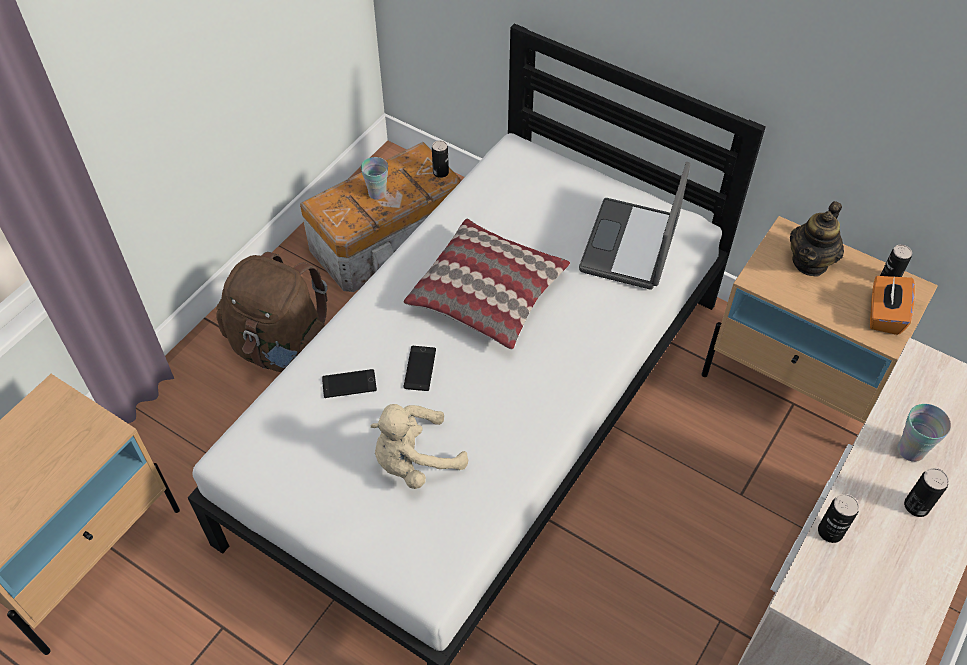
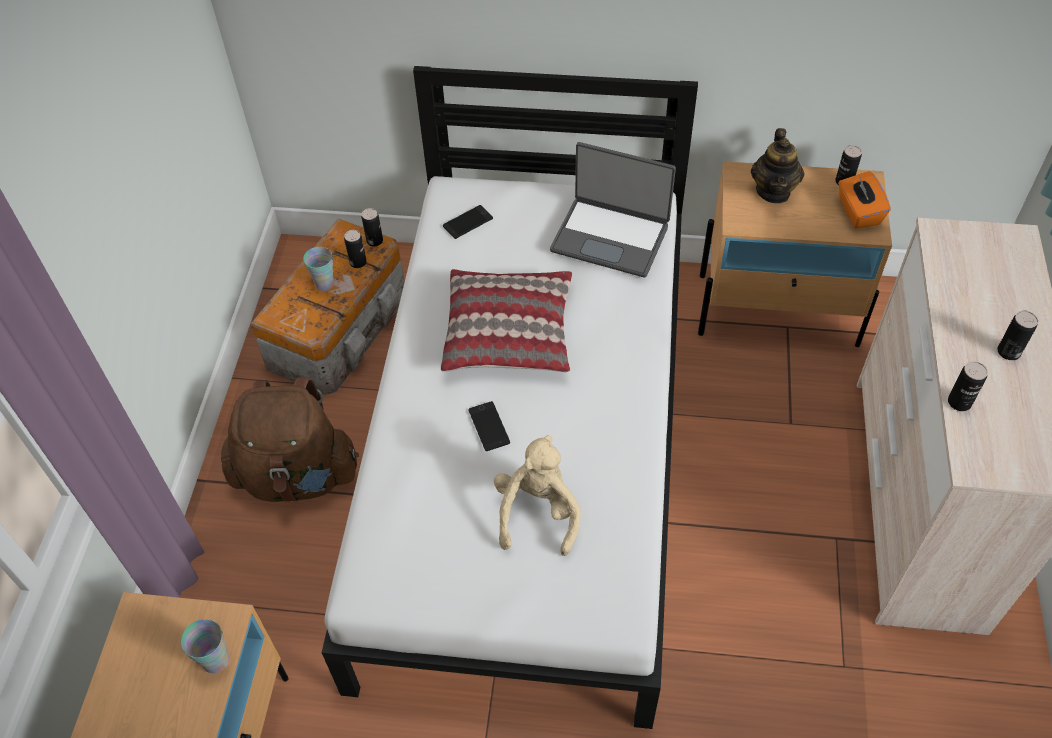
camera: 25 degrees left, 0 degrees up
(349, 384) = (431, 469): phone -> phone (468, 222)
(414, 461) = (537, 512): beige plush toy -> beige plush toy turned 150 degrees clockwise
(415, 186) = (358, 262): none -> can
(631, 246) = (610, 237): laptop -> laptop turned 60 degrees counterclockwise
(911, 450) = (976, 308): cup -> cup (216, 660)

